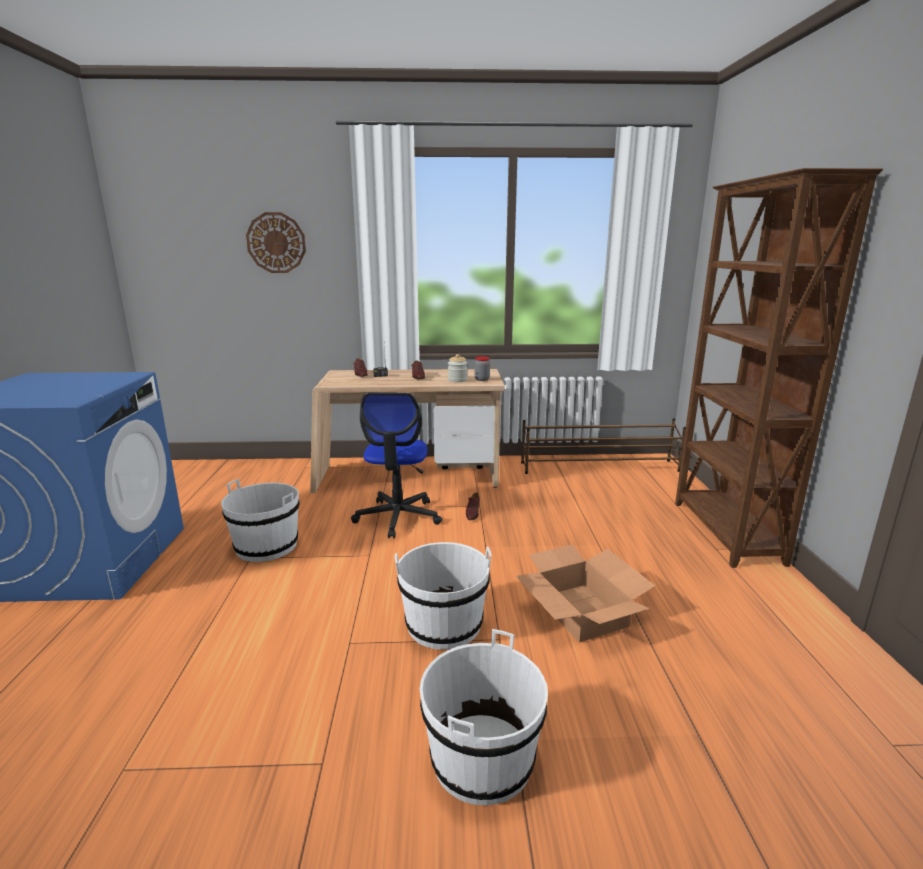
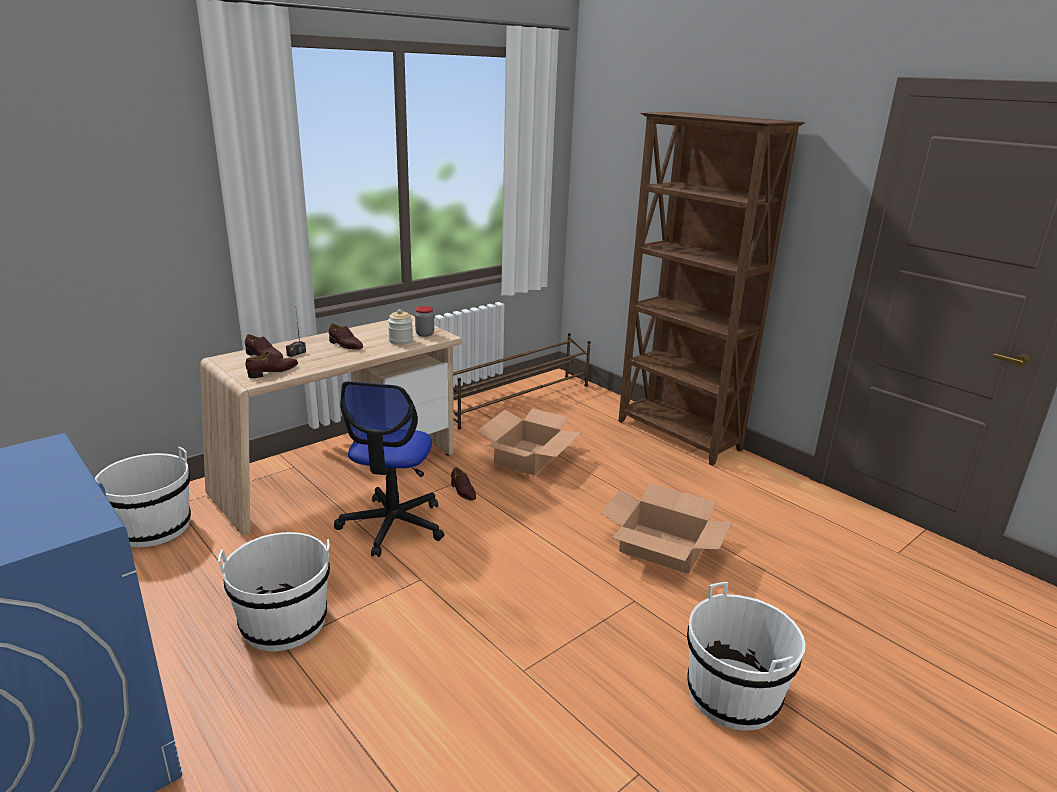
camera: 40 degrees left, 5 degrees up
(276, 243) = (78, 176): wall clock -> none
(349, 381) = (273, 371): none -> brown shoe
(398, 517) = (392, 525): office chair -> office chair turned 45 degrees clockwise
(444, 625) = (579, 611): white bucket -> white bucket (153, 528)
(554, 506) = (528, 457): none -> cardboard box

